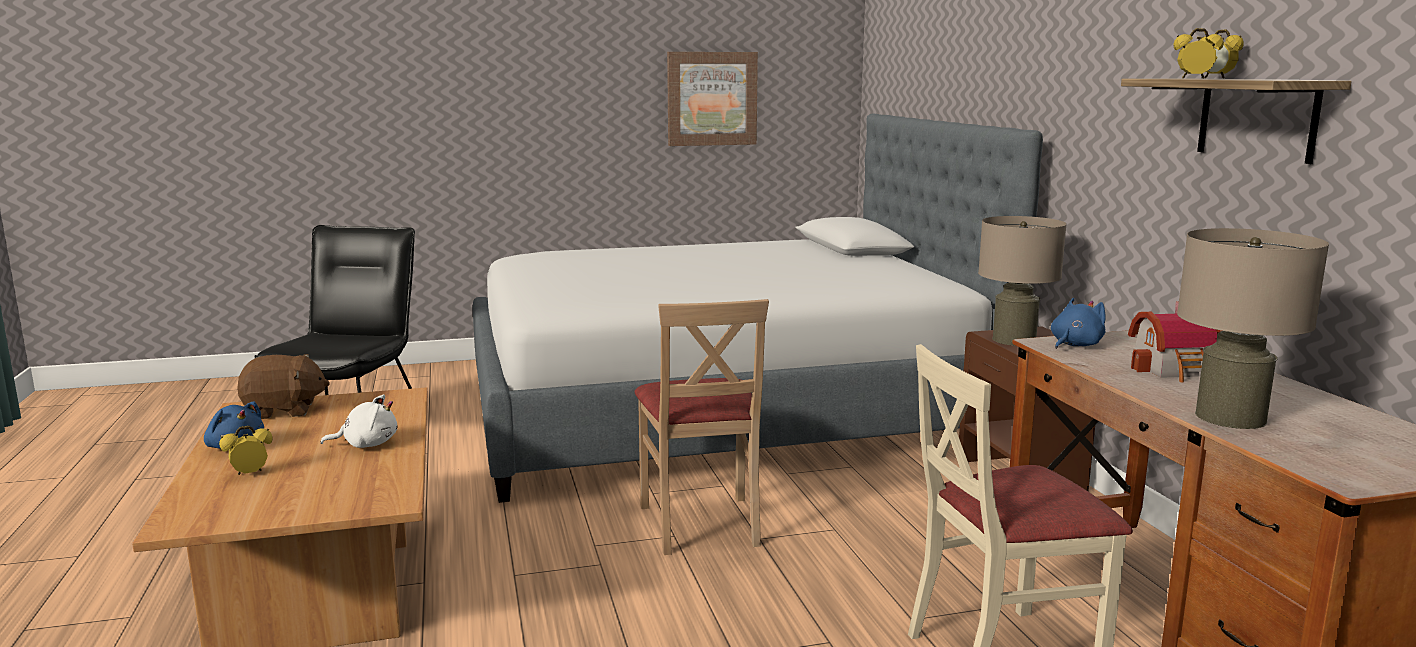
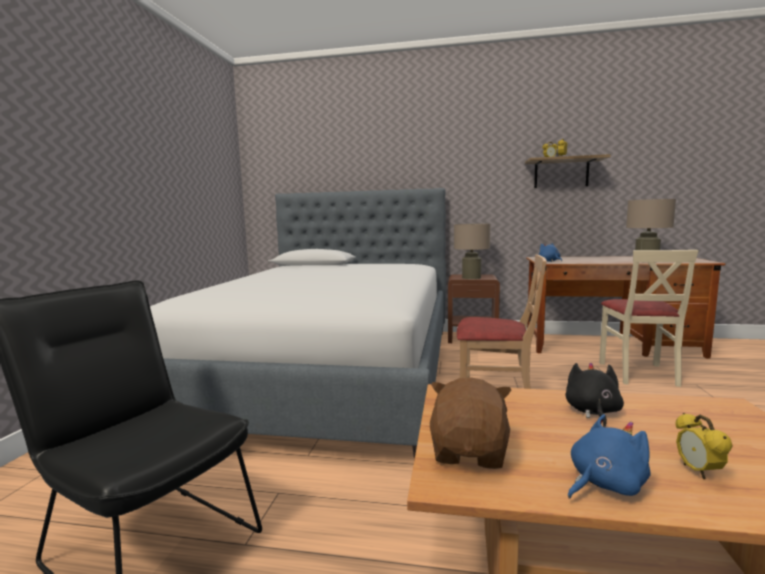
camera: 65 degrees left, 5 degrees down
(367, 444) = (592, 411): white plush toy -> black plush toy
(711, 98) = (186, 181): picture -> none
(1175, 370) = (587, 259): toy house -> none

